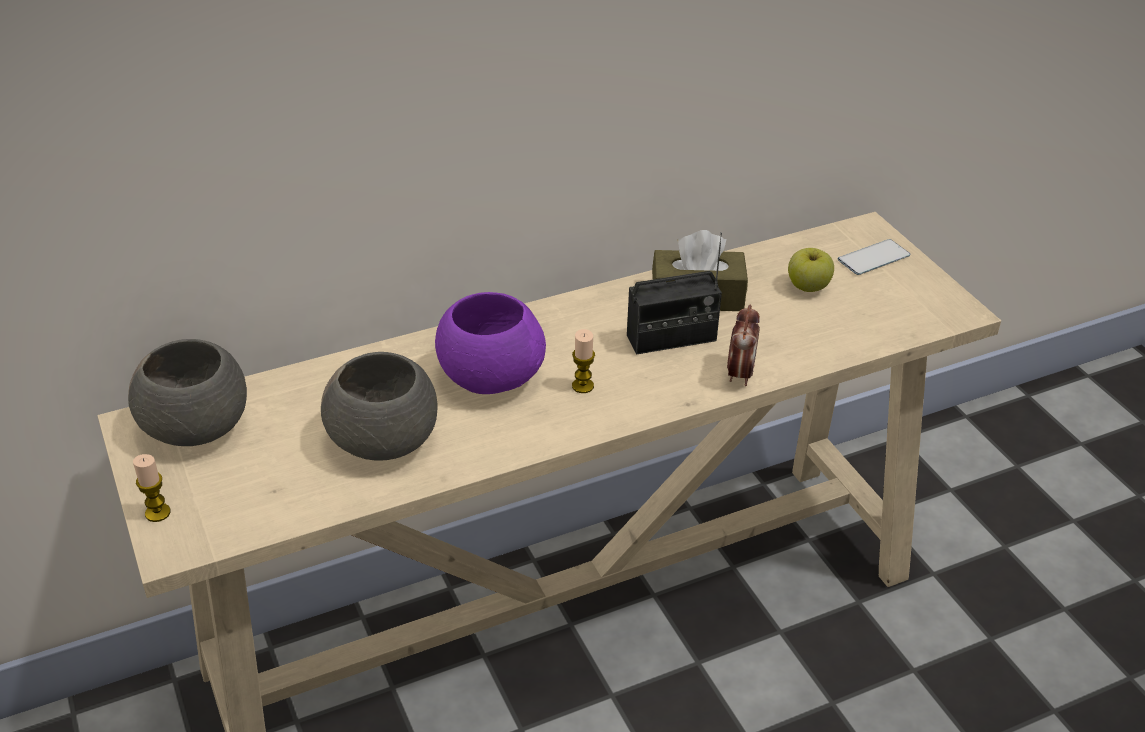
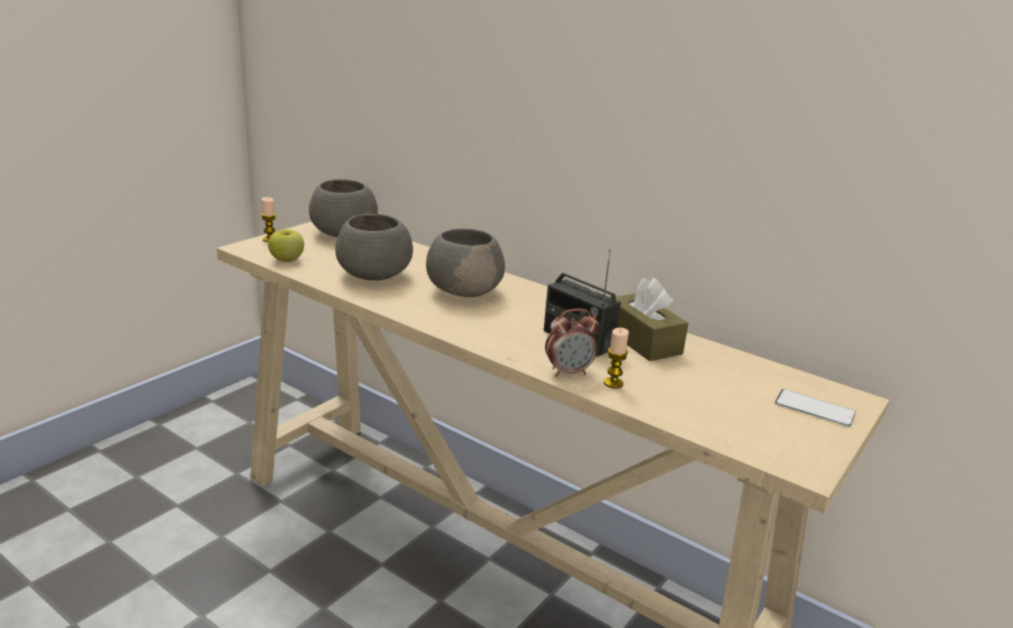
camera: 60 degrees right, 15 degrees down
(489, 375) = (465, 290): purple bowl -> grey bowl
(582, 386) = (487, 319): candle -> candle (613, 383)
(808, 287) = (723, 383): apple -> apple (287, 260)

